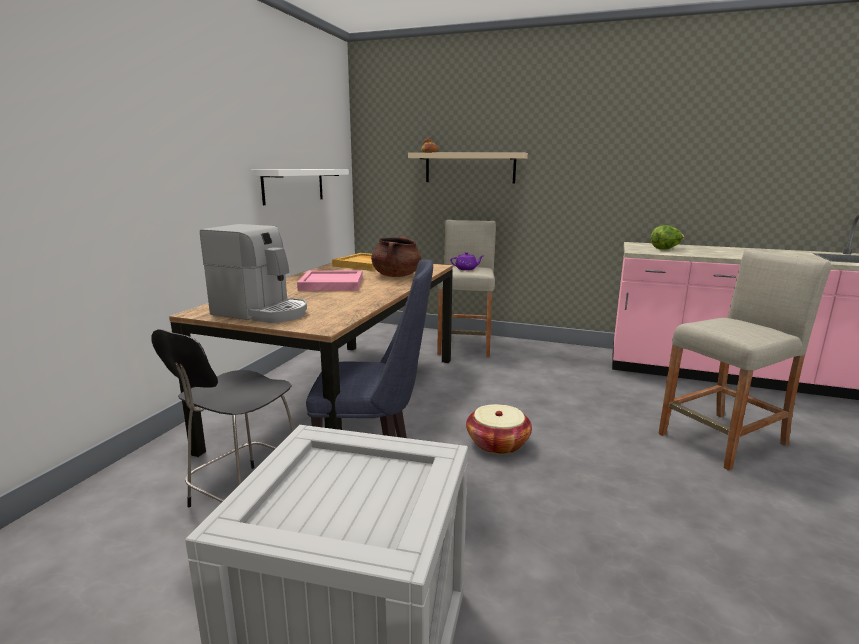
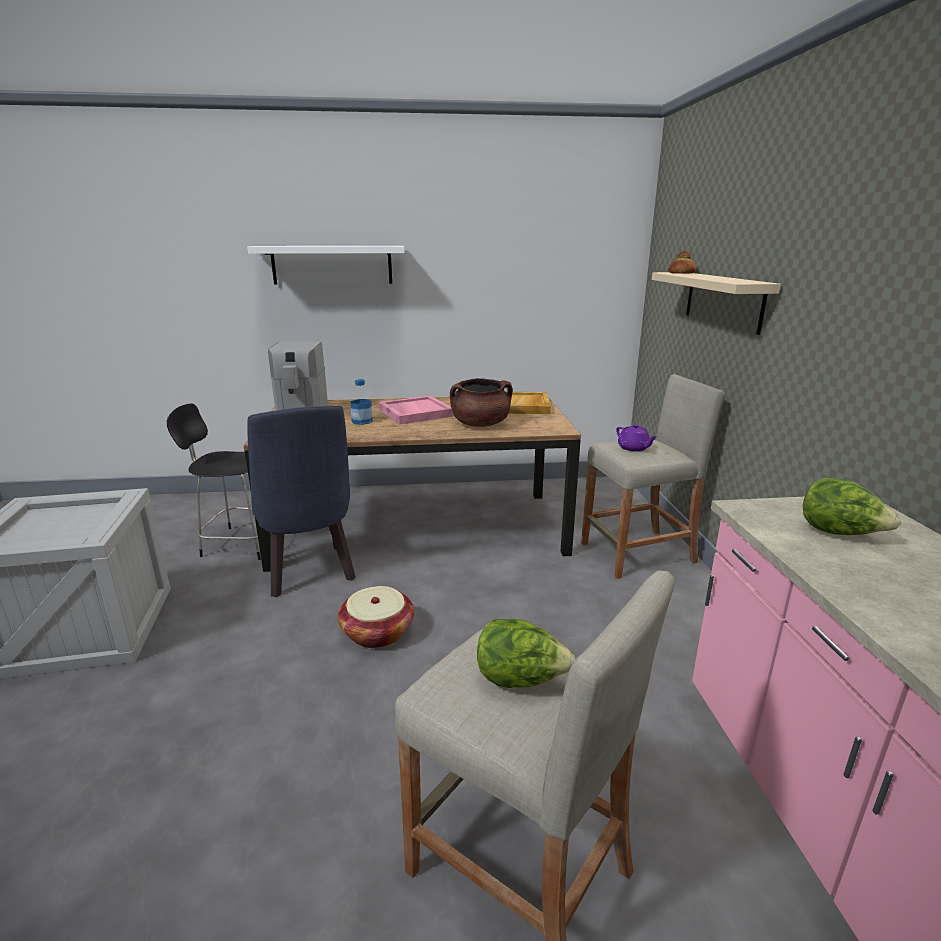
camera: 65 degrees right, 5 degrees up
(293, 185) = (510, 306): white shelf -> white shelf (332, 265)
(327, 297) = (362, 421): none -> bottle
(735, 324) = (520, 679): none -> lettuce

